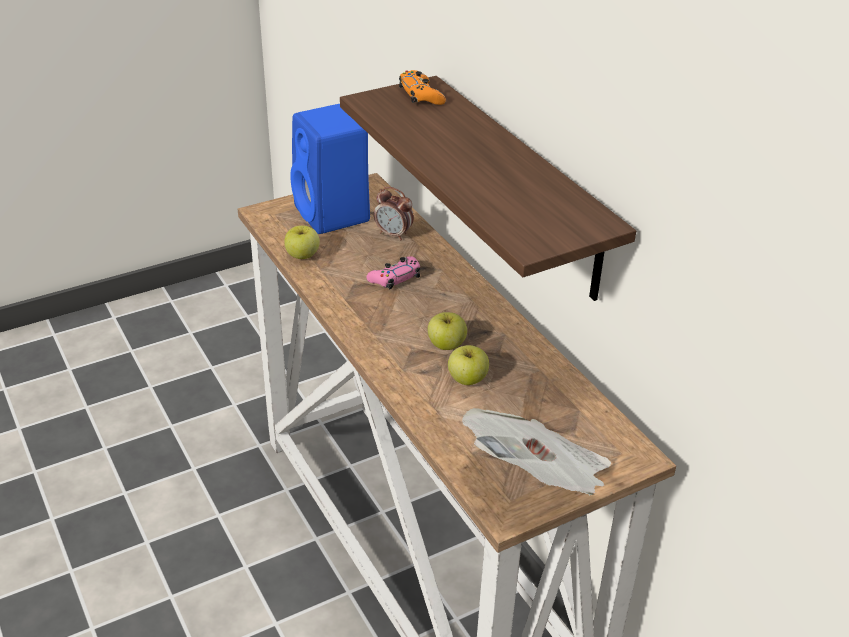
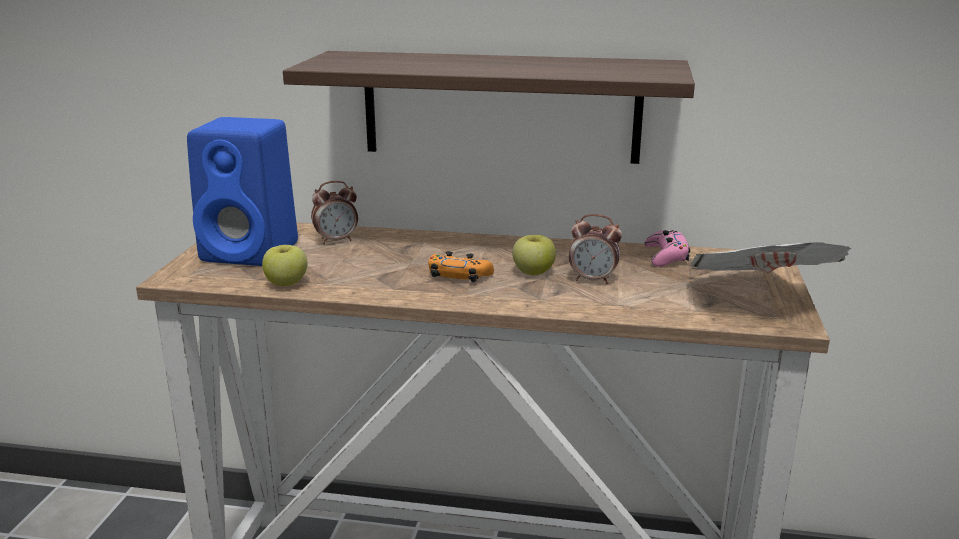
camera: 50 degrees left, 15 degrees down
(395, 278) = (402, 260): pink game controller -> pink game controller (666, 256)
(421, 95) = (351, 56): orange game controller -> orange game controller (459, 276)
(467, 379) = (593, 280): apple -> alarm clock

